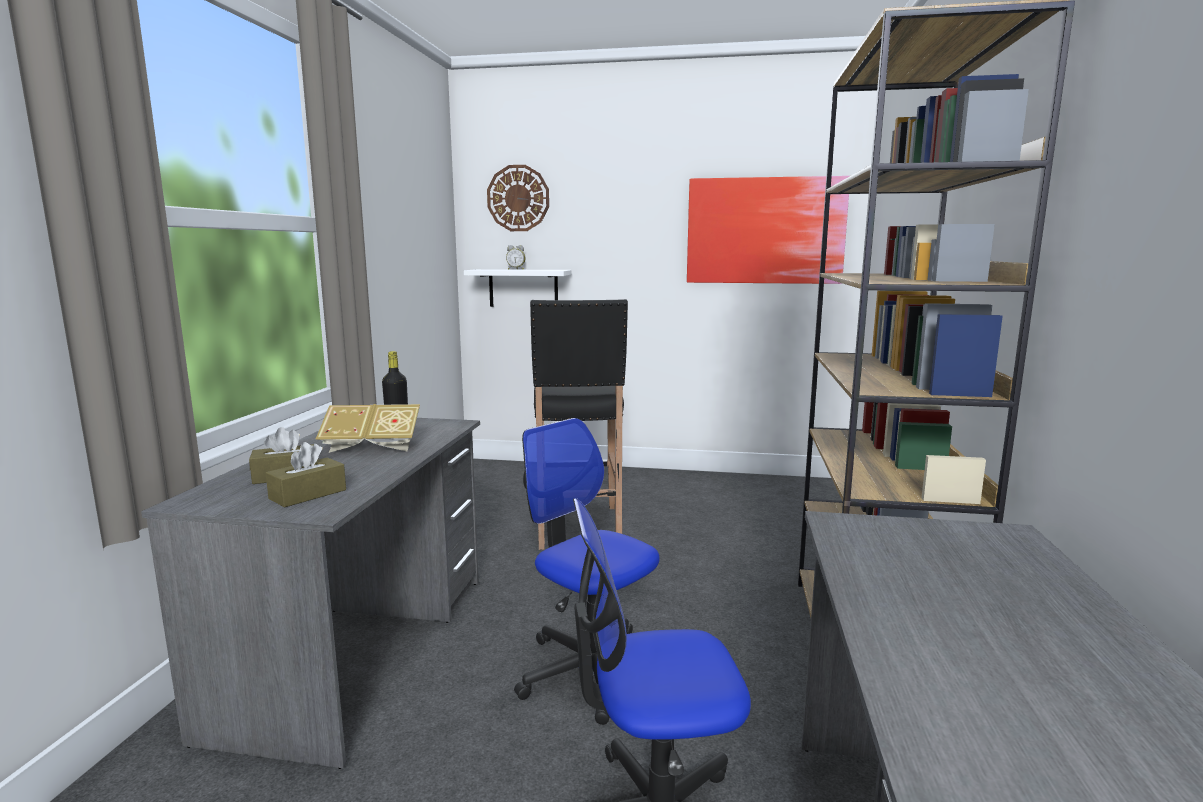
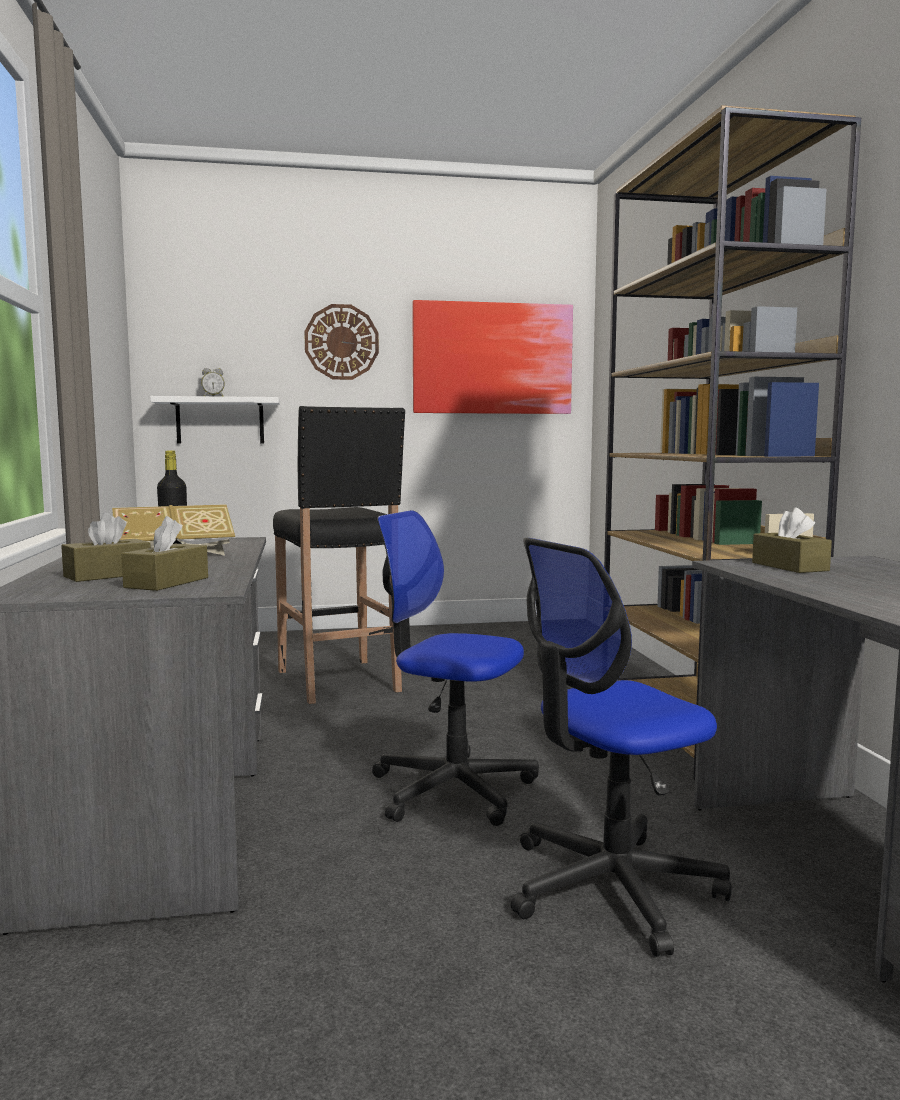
camera: 20 degrees left, 5 degrees down
(518, 198) = (212, 314): wall clock -> wall clock (341, 342)
(897, 539) = (789, 566): none -> brown tissue box

